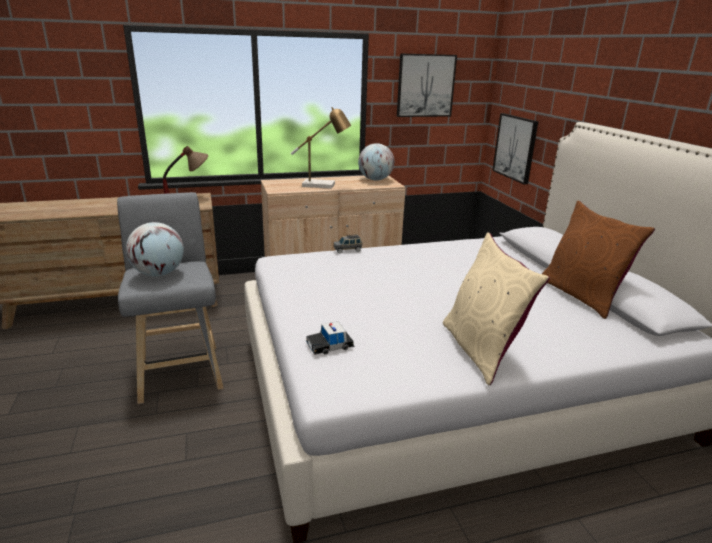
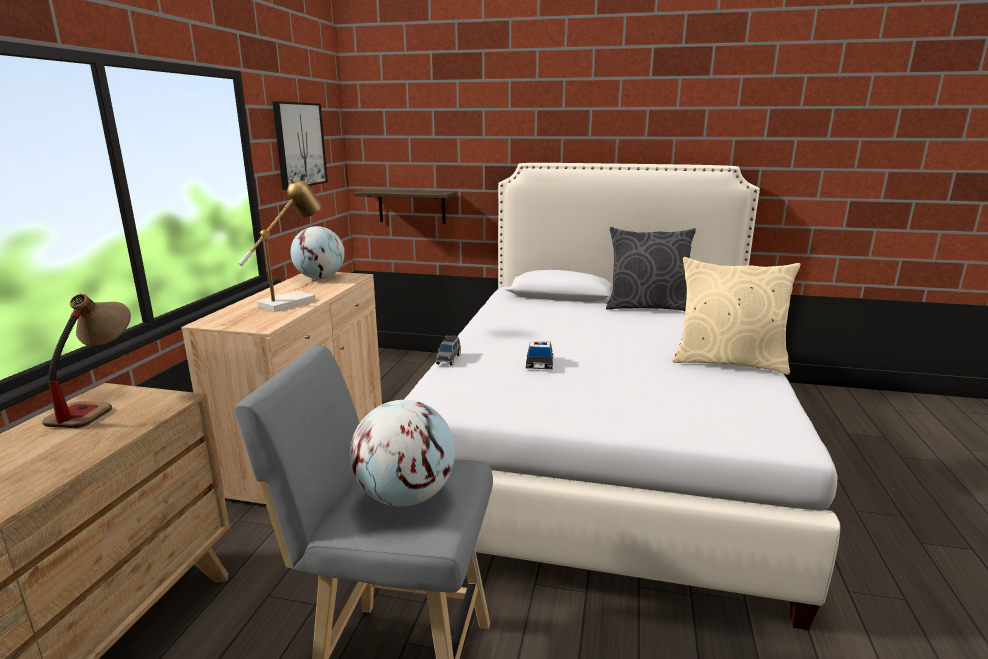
camera: 60 degrees left, 5 degrees down
(329, 345) = (697, 420): toy car -> toy car (539, 363)
(515, 147) = (411, 206): picture -> shelf
(581, 295) = (647, 307): brown pillow -> grey pillow

